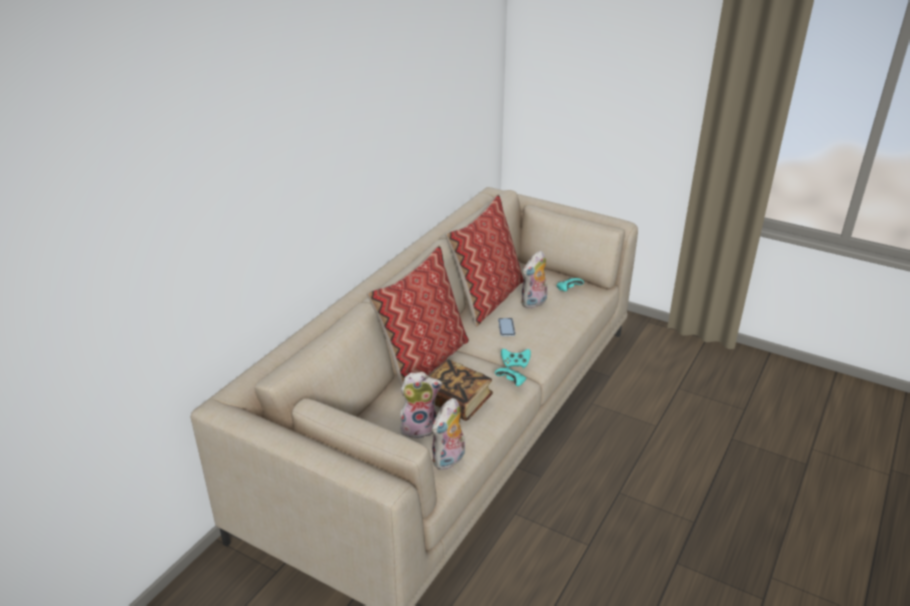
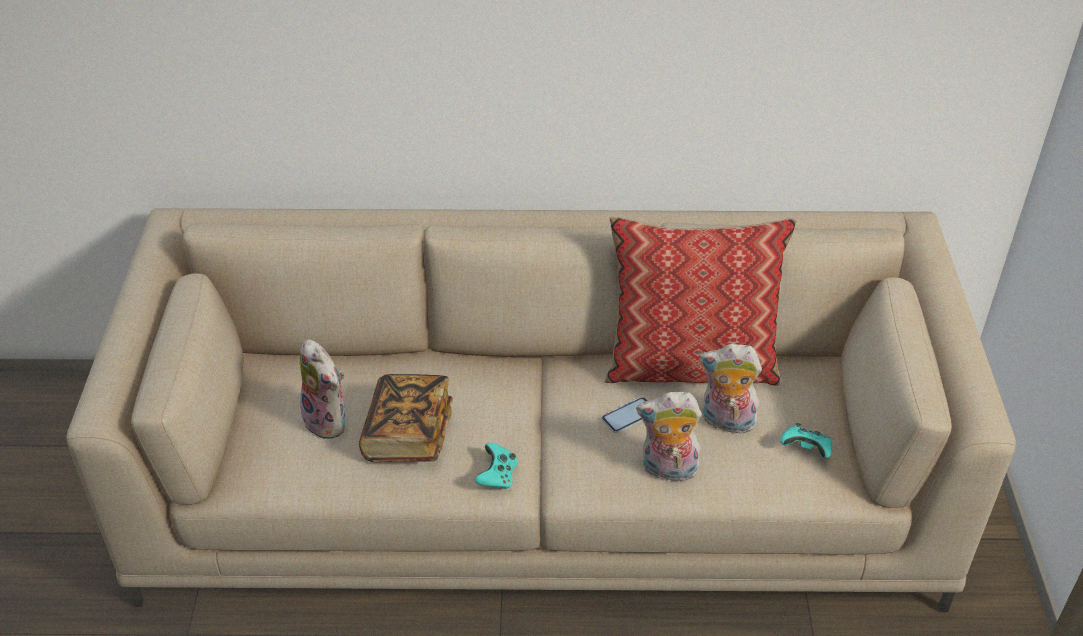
camera: 60 degrees right, 10 degrees up
(423, 361) = (479, 364): pillow -> none
(449, 460) = (284, 479): plush toy -> plush toy (667, 470)
(515, 364) = (547, 463): turquoise game controller -> none

